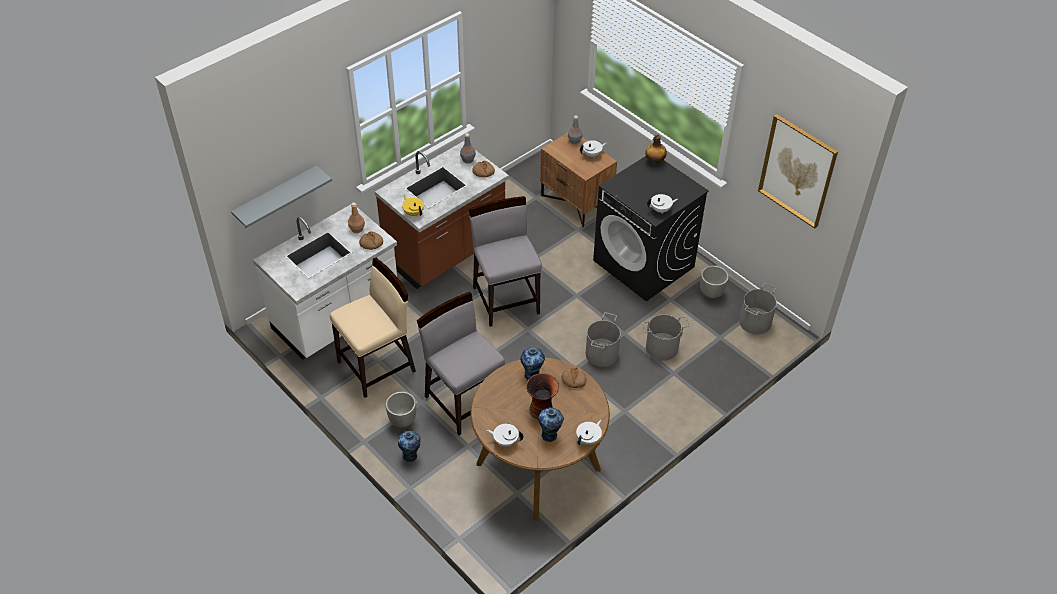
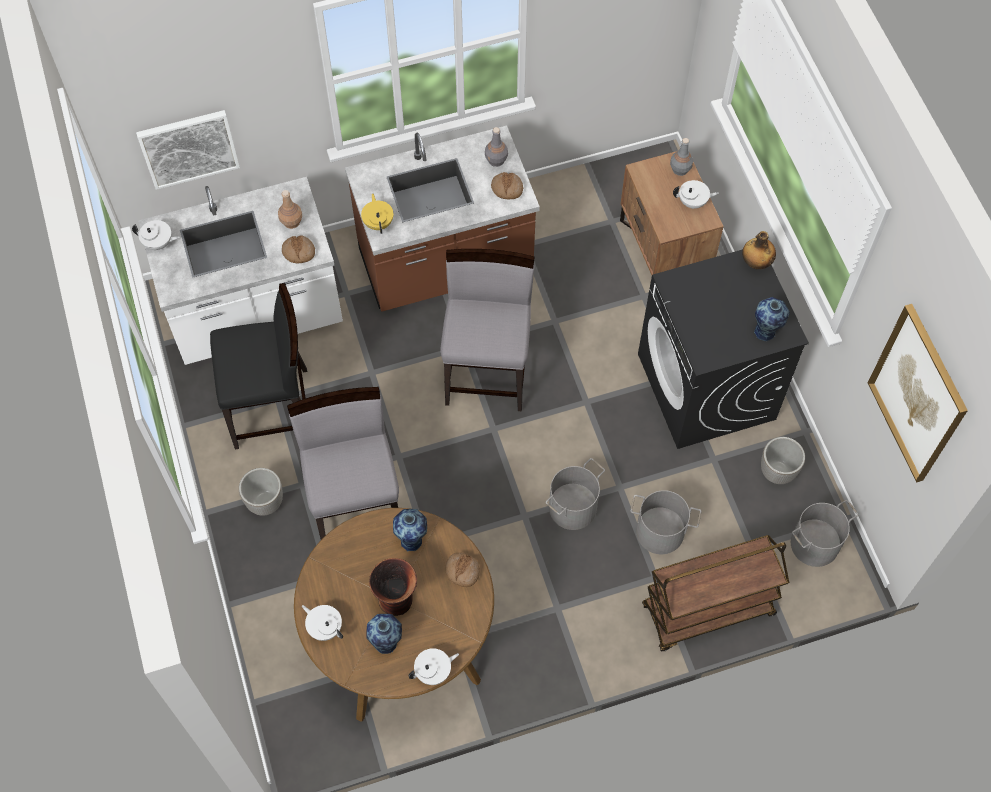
camera: 25 degrees right, 15 degrees up
(276, 198) = (188, 148): grey shelf -> picture
(377, 366) = (273, 409): beige chair -> black chair
(411, 456) = (250, 559): vase -> vase (766, 332)
(661, 210) = (719, 350): white teapot -> white teapot (158, 243)
(715, 379) = (707, 611): none -> brown cart

